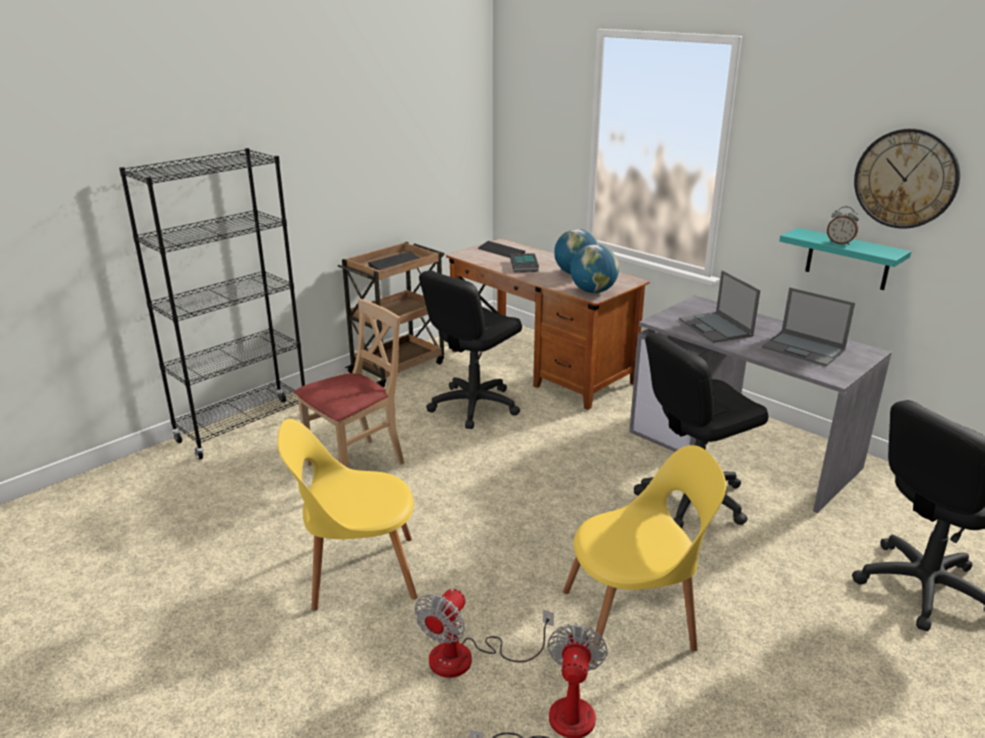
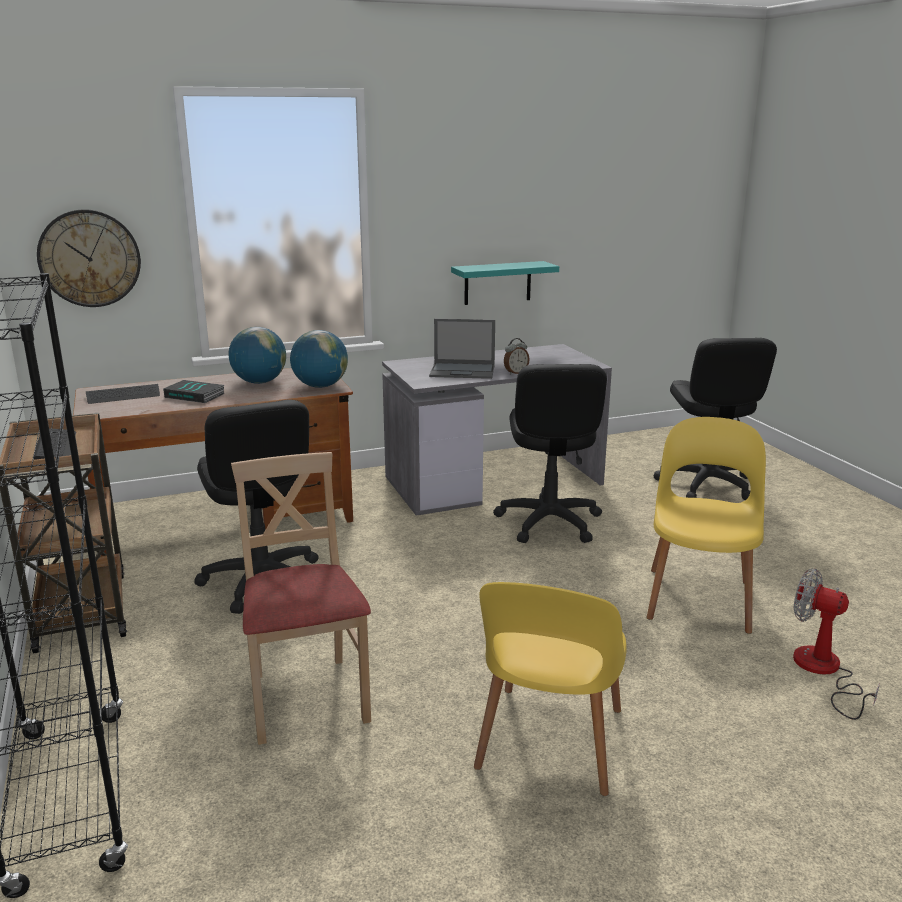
camera: 65 degrees left, 5 degrees down
(467, 658) = (725, 698): fan -> none
(804, 349) = (535, 360): laptop -> none
(839, 243) = (505, 266): alarm clock -> alarm clock (515, 373)
(906, 178) = (530, 202): wall clock -> wall clock (89, 258)

